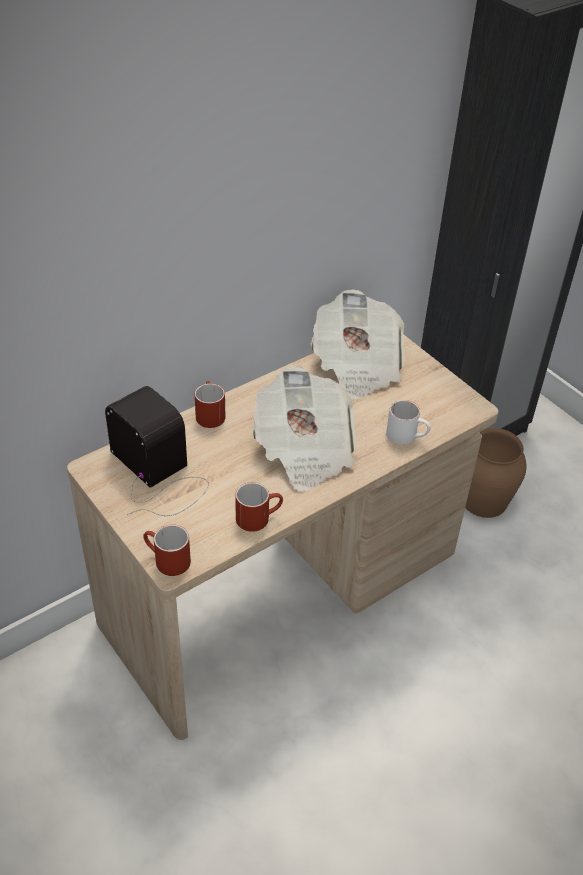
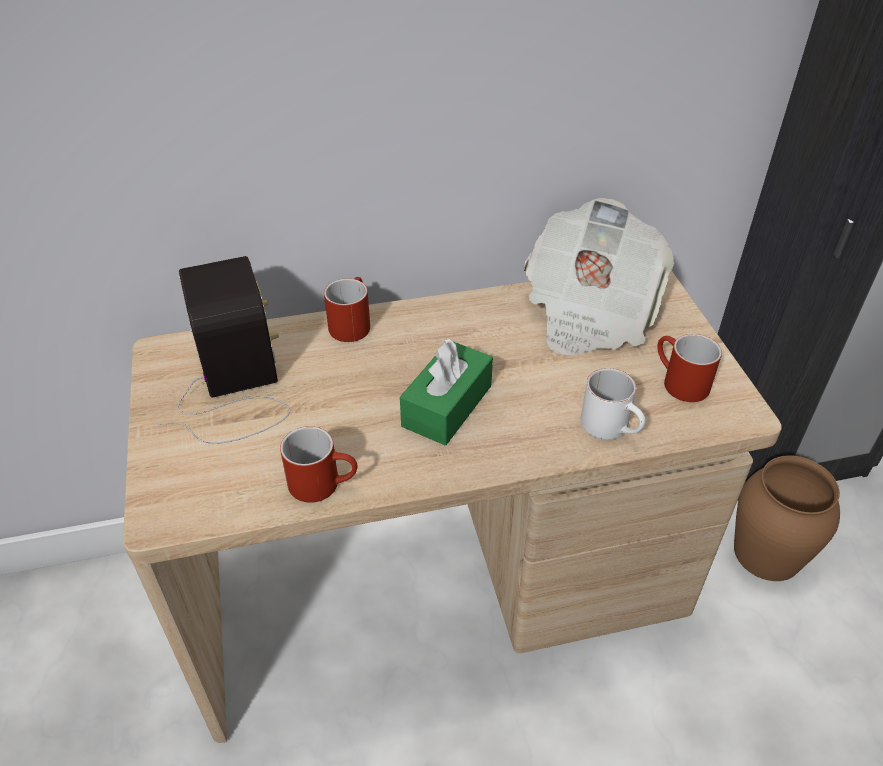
camera: 25 degrees right, 0 degrees up
(166, 561) = (159, 506): red mug -> red mug (678, 382)
(304, 450) = (447, 406): newspaper -> green tissue box

